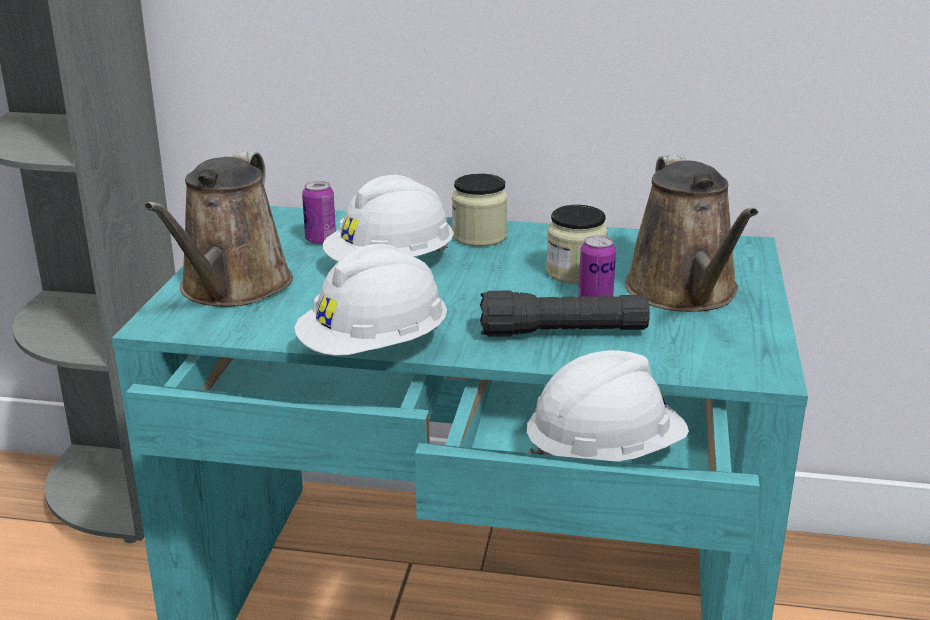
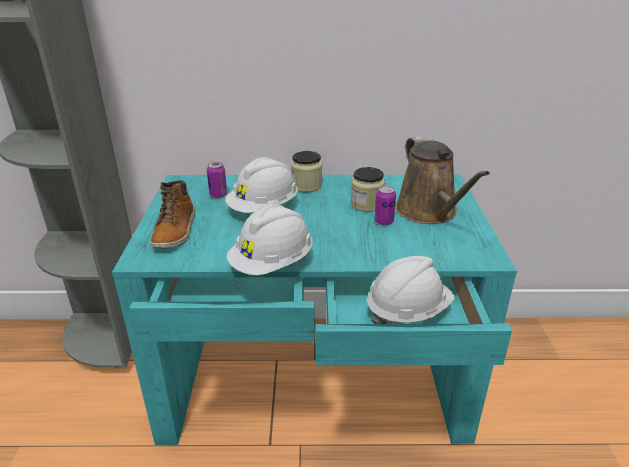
camera: 10 degrees left, 5 degrees up
(231, 288) = (176, 231): brown watering can -> boot
(563, 333) = (374, 243): black flashlight -> none

